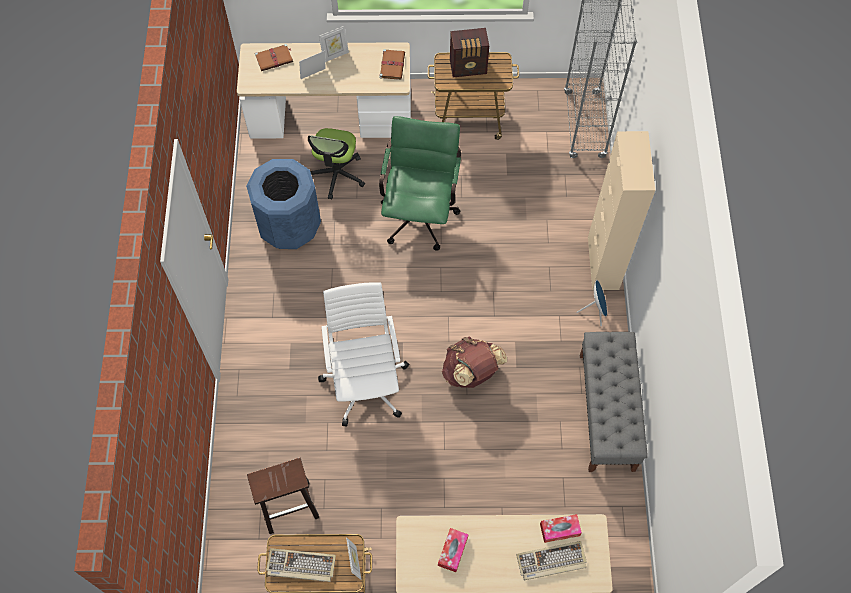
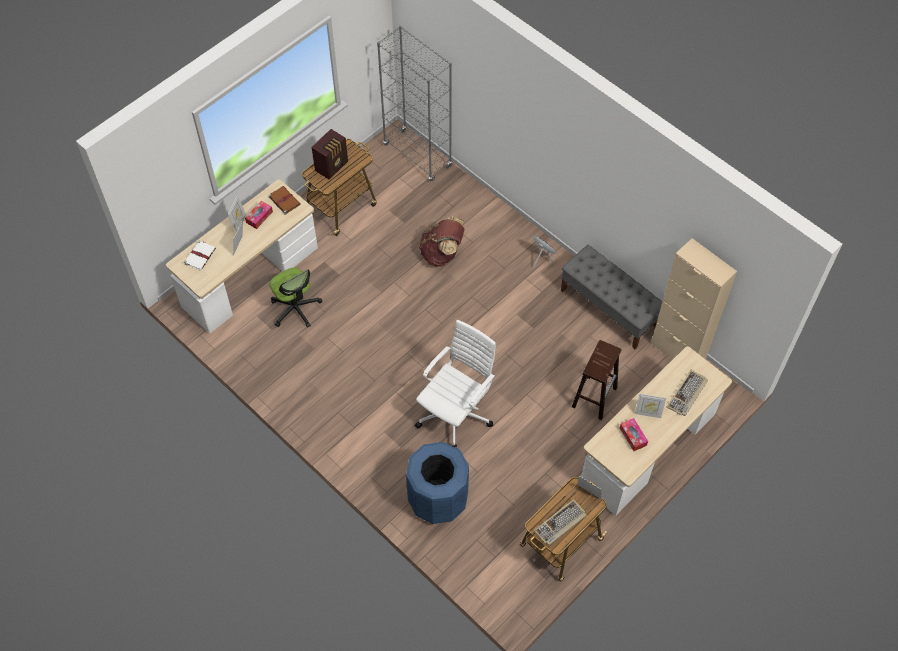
camera: 45 degrees left, 5 degrees down
(274, 58) = (200, 256): brown book -> white book
(289, 226) = (301, 365): blue trash can -> blue trash can (437, 500)
(290, 506) = (492, 522): brown stool -> brown stool (594, 396)
(365, 382) = (456, 413): white office chair -> white office chair turned 90 degrees clockwise
(420, 212) = (375, 287): green office chair -> none
(471, 373) = (511, 353): brown backpack -> brown backpack (442, 253)
(492, 543) = (648, 413): none -> picture frame
(559, 530) = (673, 374): tissue box -> tissue box (259, 217)
(603, 263) = (517, 228): beige cabinet -> beige cabinet (678, 352)

